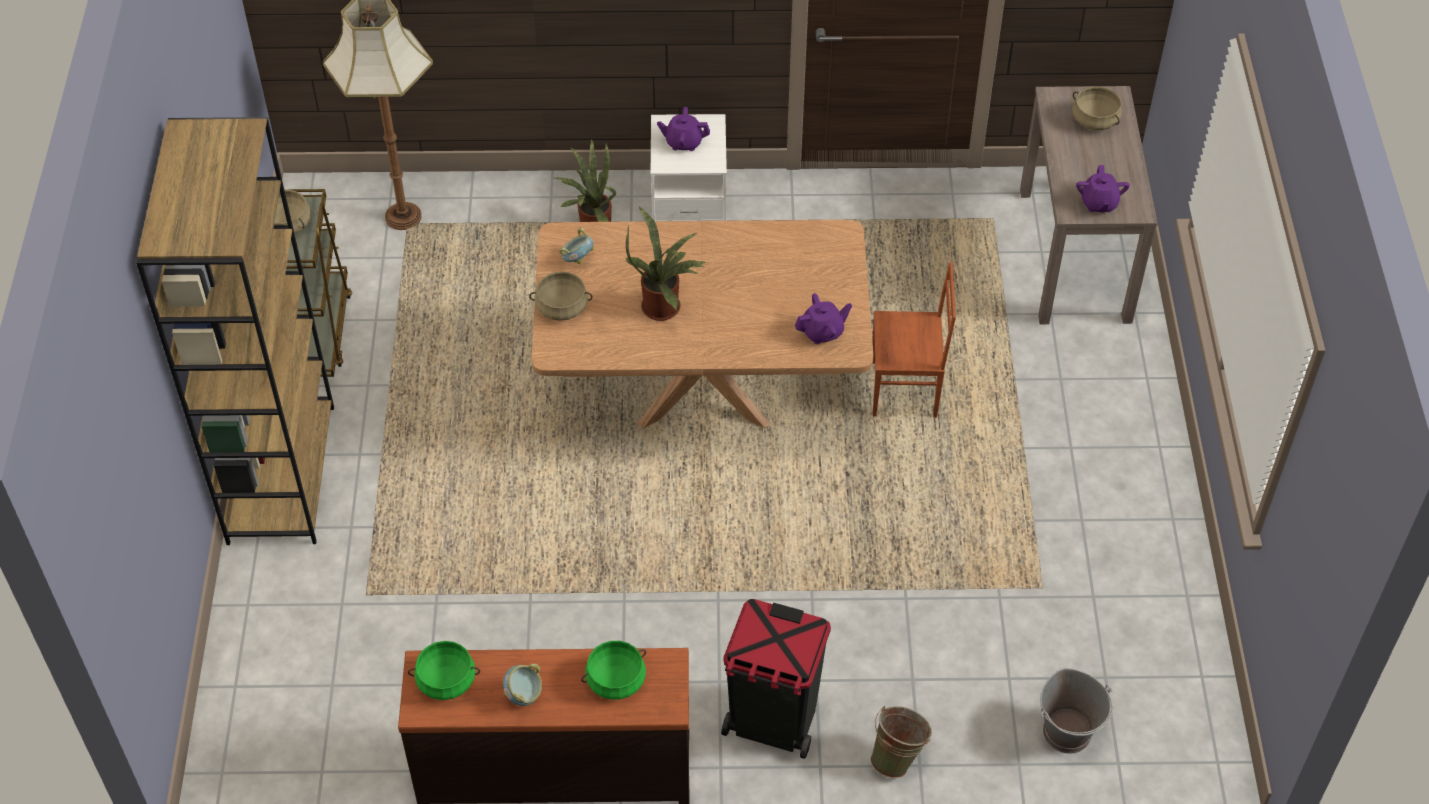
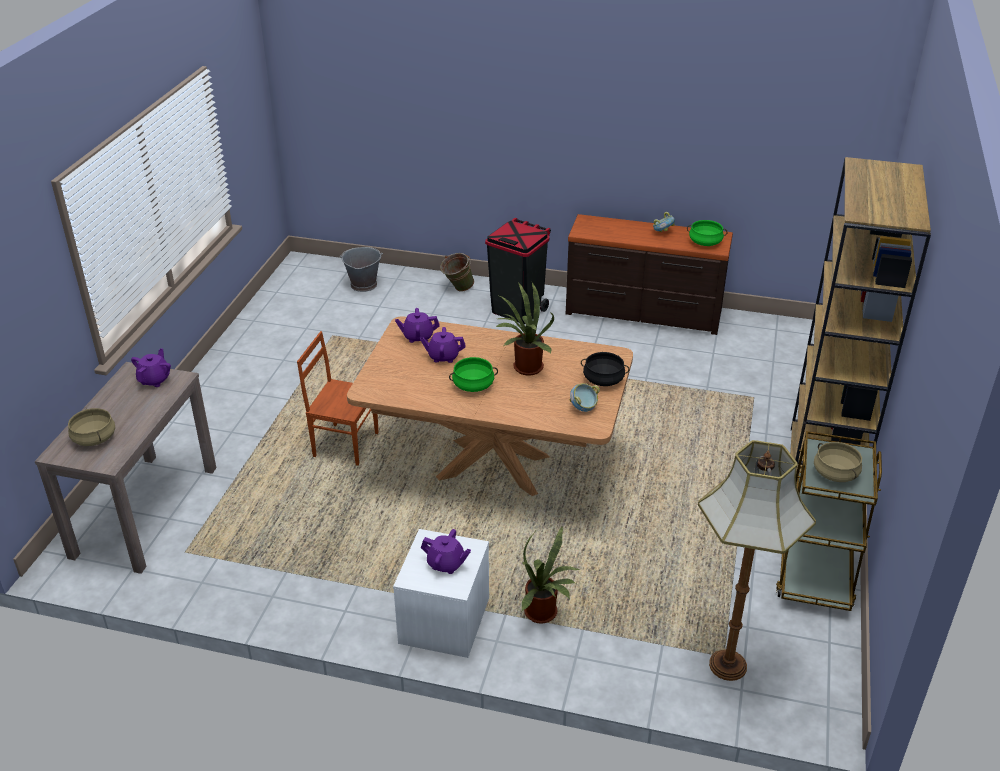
camera: 165 degrees left, 15 degrees down
(561, 308) = (603, 379): beige cooking pot -> black cooking pot
(616, 679) = (611, 231): green cooking pot -> green cooking pot (473, 385)
(774, 305) = (443, 357): none -> purple teapot

